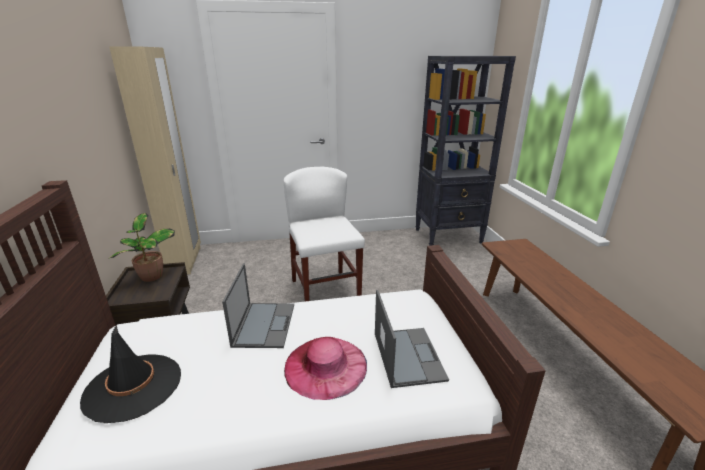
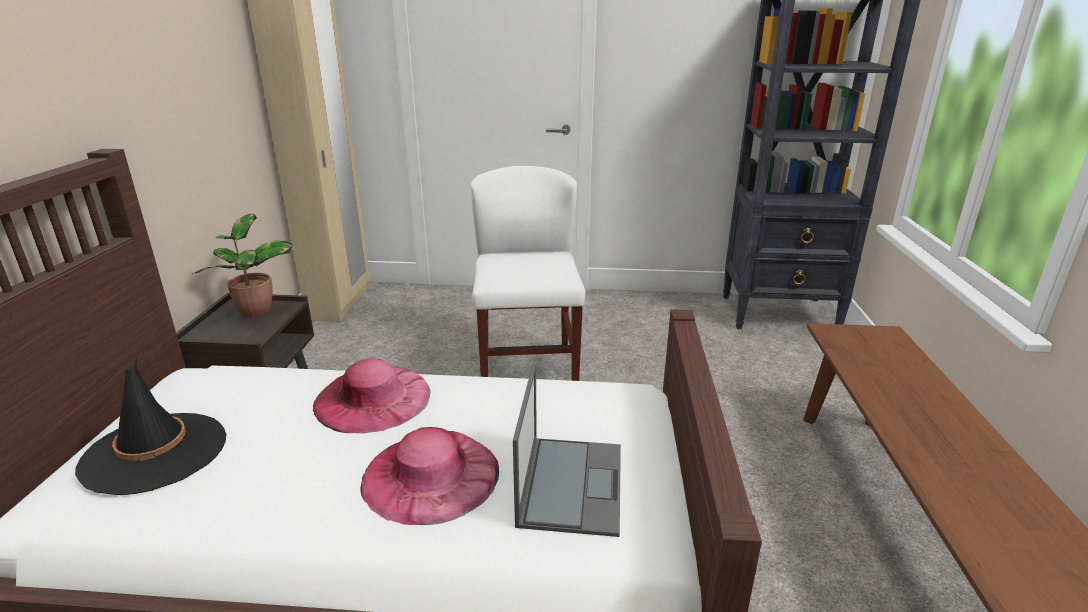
camera: 15 degrees right, 0 degrees up
(264, 324) = (372, 398): laptop -> pink hat

